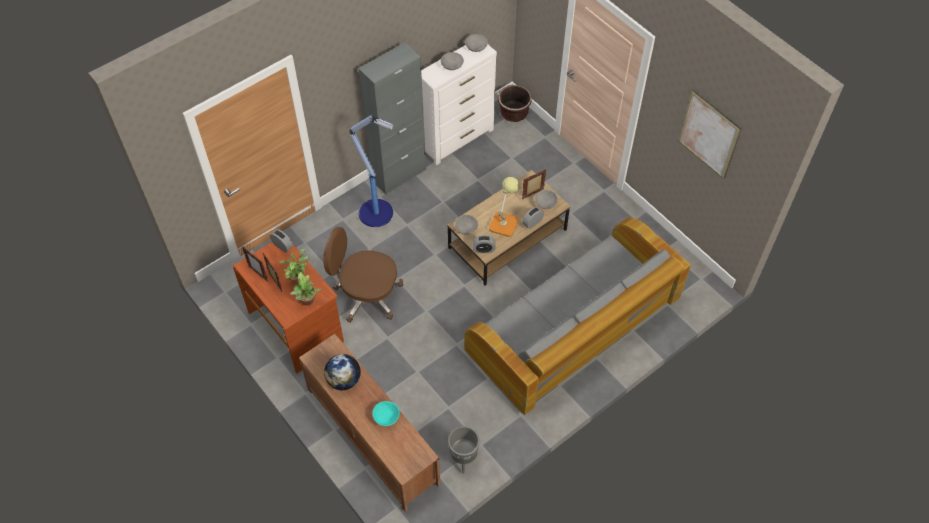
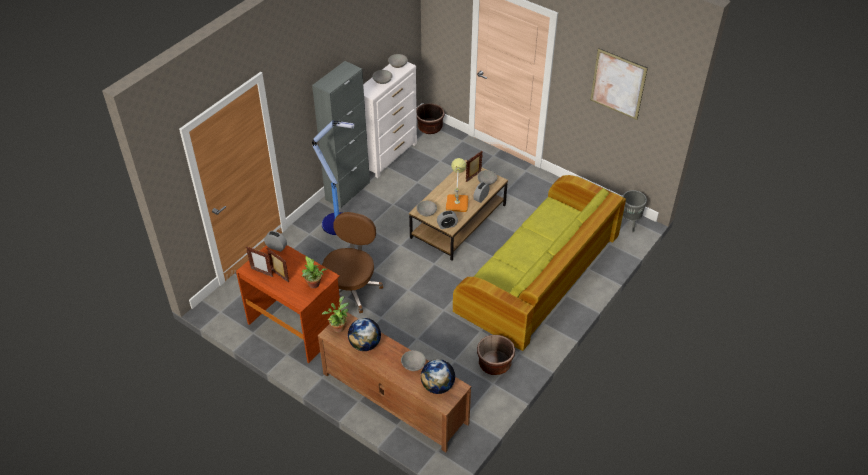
camera: 15 degrees left, 10 degrees down
(297, 277) = (299, 268): potted plant -> potted plant (338, 326)
(367, 295) = (351, 288): brown office chair -> brown office chair turned 105 degrees clockwise
(386, 417) = (413, 365): turquoise bowl -> grey bowl
(404, 448) = (438, 386): none -> globe
(464, 459) = (482, 398): grey planter -> grey planter (629, 224)
(490, 422) = (494, 364): none -> brown planter
(573, 327) = (538, 277): grey sofa -> green sofa

